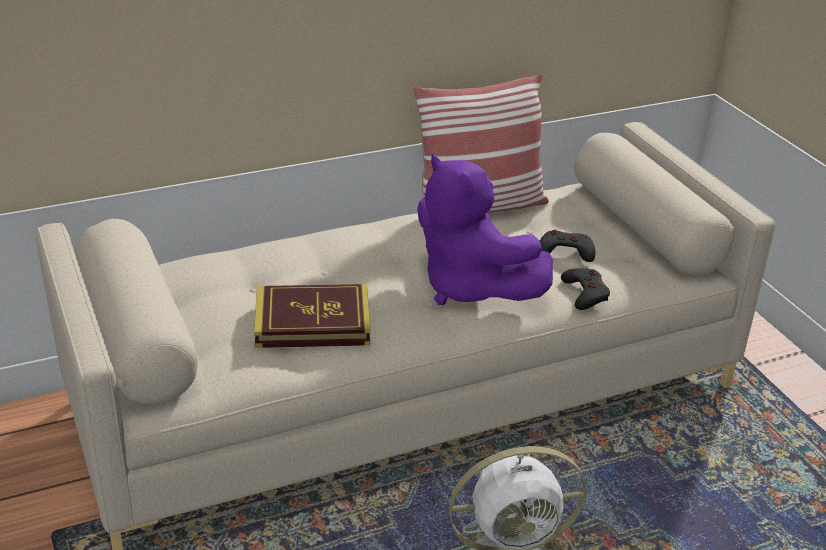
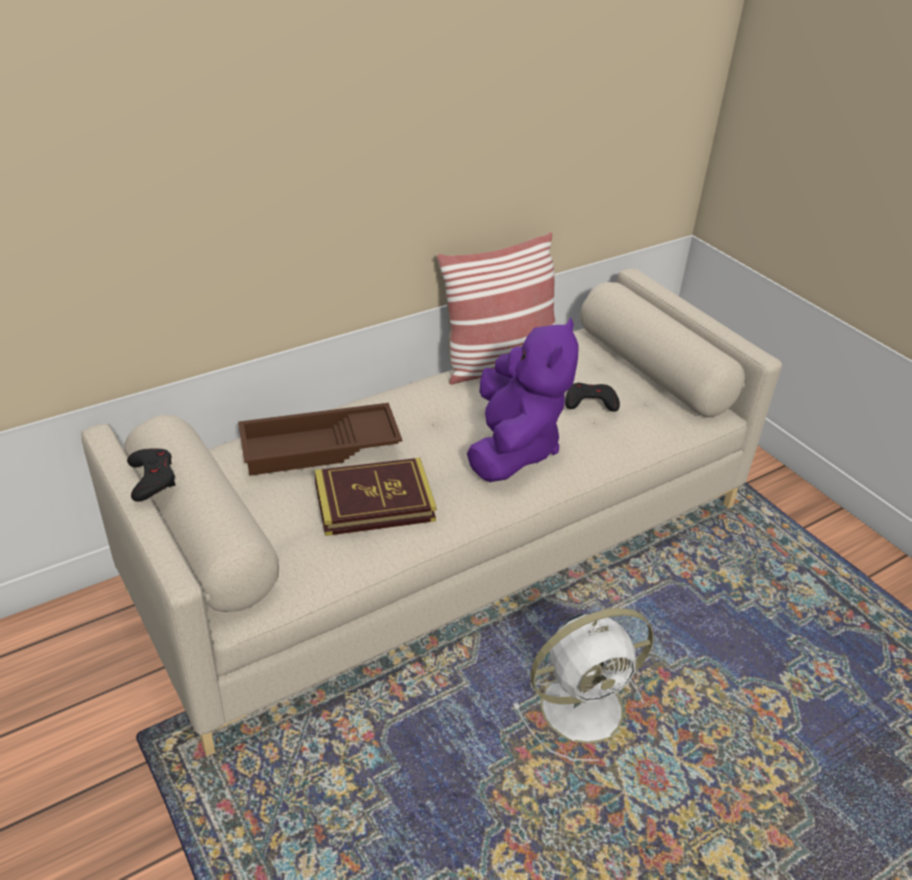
camera: 10 degrees left, 5 degrees up
(270, 270) = (319, 449): none -> brown tray
(470, 287) = (513, 448): purple plush toy -> purple plush toy turned 120 degrees counterclockwise
(585, 293) = (619, 444): black game controller -> black game controller (152, 478)

